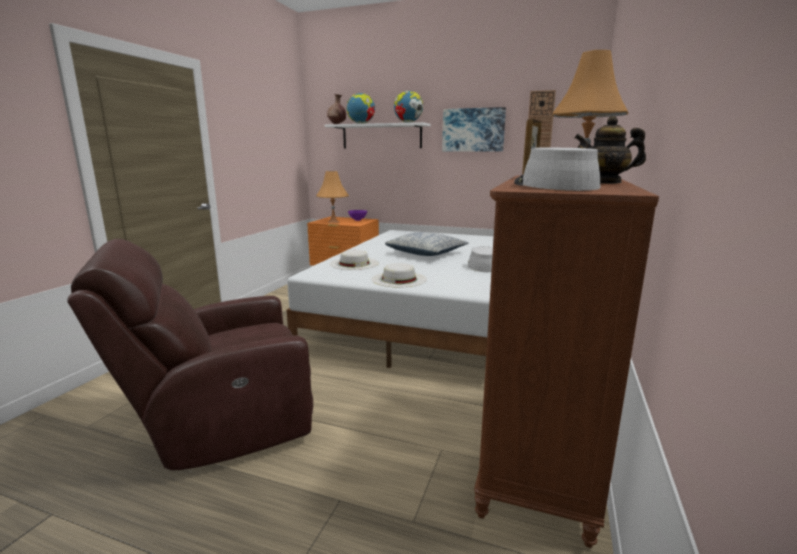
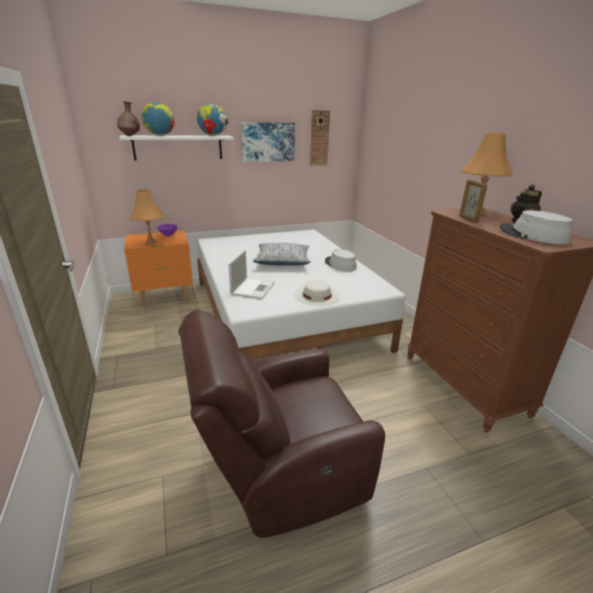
camera: 40 degrees left, 10 degrees up
(220, 424) = (280, 472): brown armchair -> brown armchair turned 45 degrees clockwise
(354, 263) = (253, 288): white hat -> laptop

